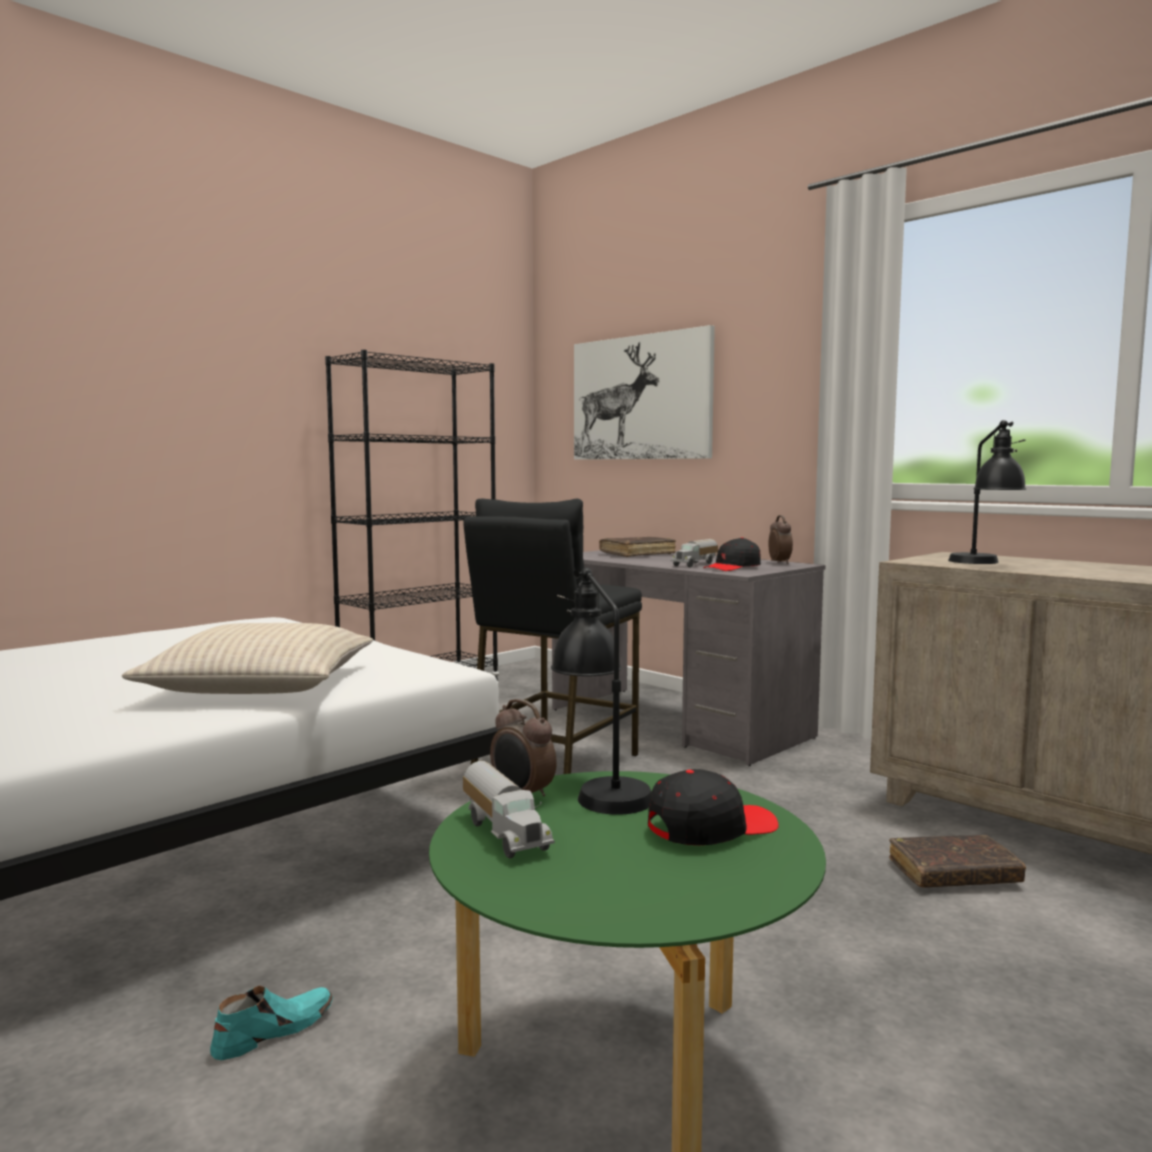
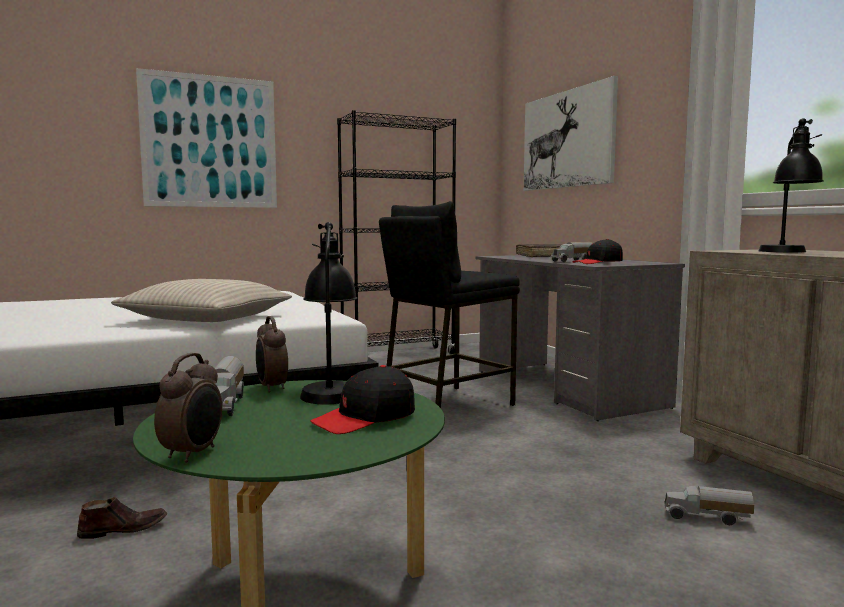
camera: 20 degrees right, 0 degrees up
(135, 389) = (210, 142): none -> picture
(273, 1031) = (123, 529): turquoise shoe -> brown shoe
(710, 828) = (365, 418): black cap -> black cap turned 150 degrees clockwise
(780, 563) = (647, 262): alarm clock -> alarm clock (194, 454)
(954, 874) = (706, 518): brown book -> toy truck

